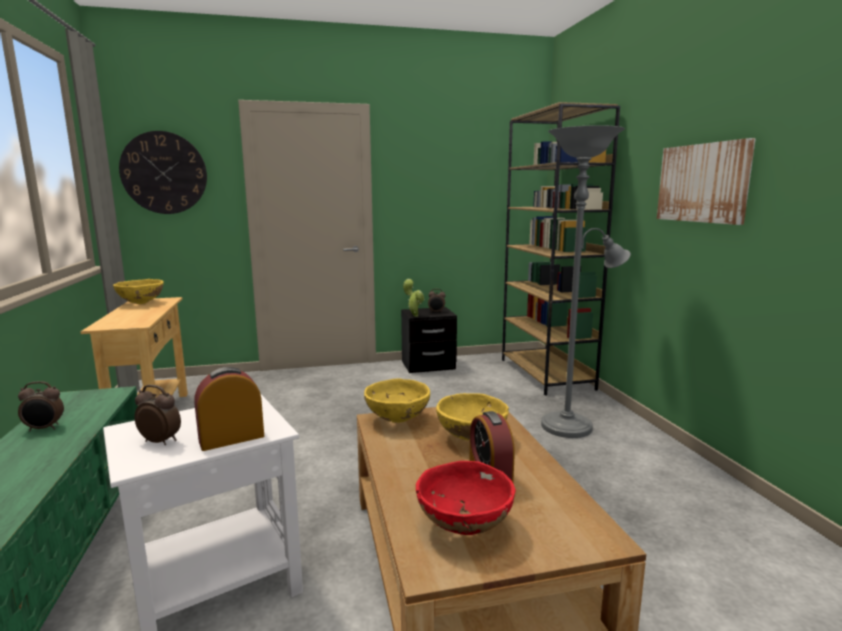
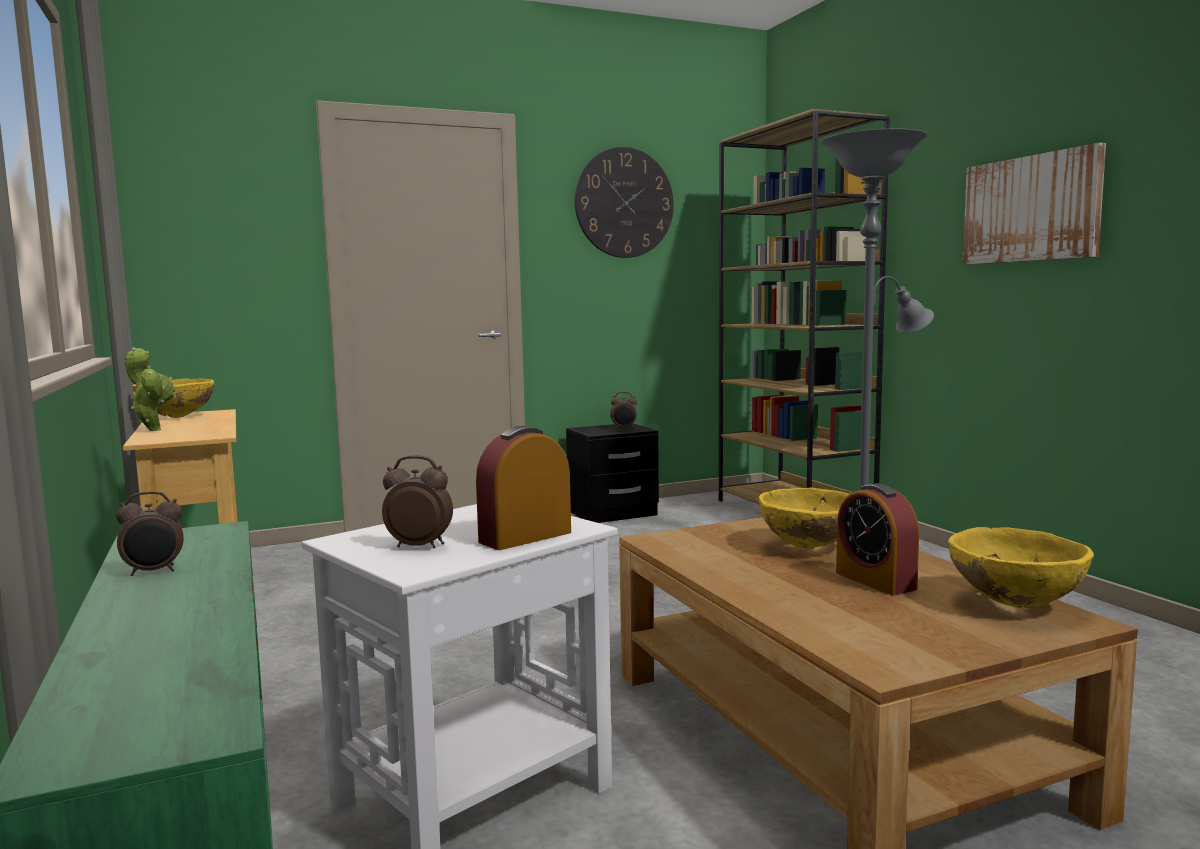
camera: 10 degrees left, 5 degrees down
(164, 173) = (194, 212): wall clock -> wall clock (624, 203)
(397, 420) = (686, 537): yellow bowl -> yellow bowl (1015, 604)
(414, 315) = (594, 433): potted plant -> potted plant (153, 429)
(464, 527) = (889, 626): red bowl -> none

